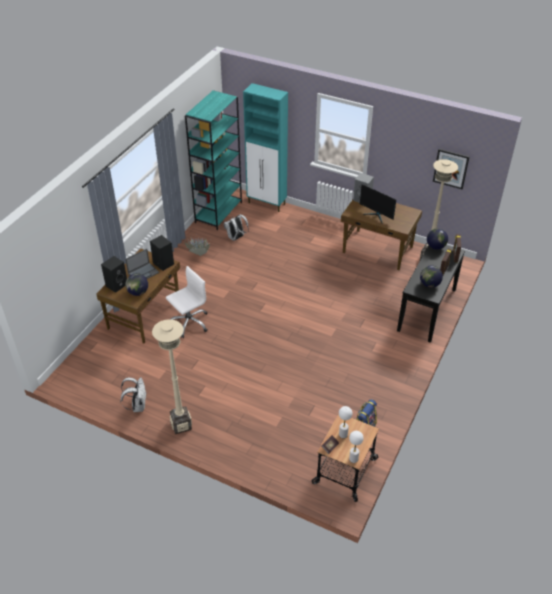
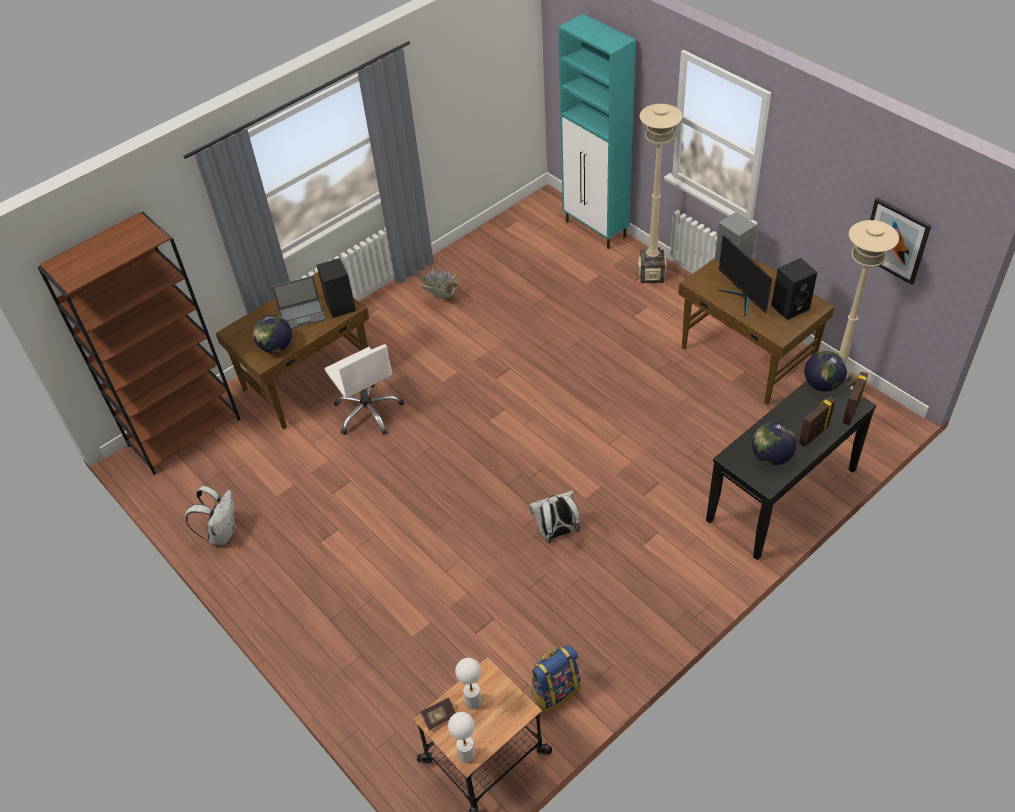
camera: 25 degrees right, 5 degrees up
(83, 359) = (185, 432): none -> brown bookcase
(117, 284) = (252, 325): black speaker -> black speaker (790, 306)
(181, 425) = (268, 587): beige floor lamp -> beige floor lamp (651, 275)
(189, 322) = (368, 411): white office chair -> white office chair turned 75 degrees clockwise
(218, 212) = (509, 229): turquoise bookcase -> none
(236, 238) = (515, 280): white backpack -> white backpack (556, 533)

